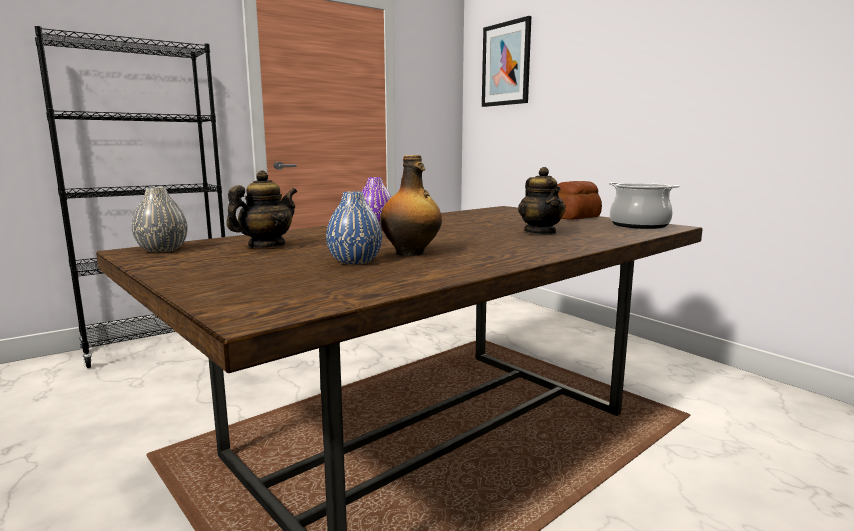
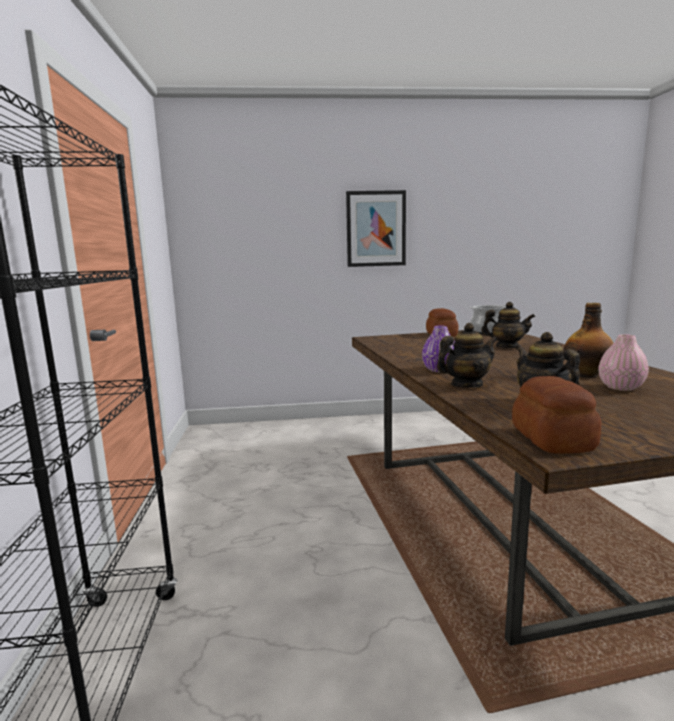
camera: 60 degrees left, 0 degrees up
(162, 250) = (553, 439): grey vase -> bread
(322, 232) = (466, 385): none -> teapot
(354, 261) = (620, 387): blue vase -> pink vase
(506, 64) = (234, 206): picture -> picture (376, 229)

